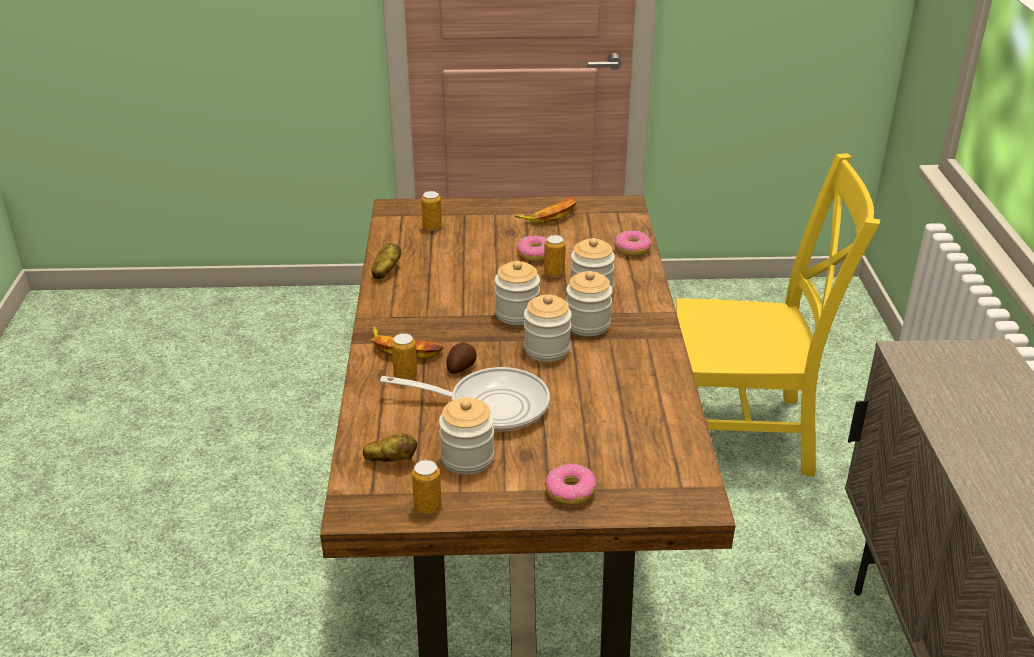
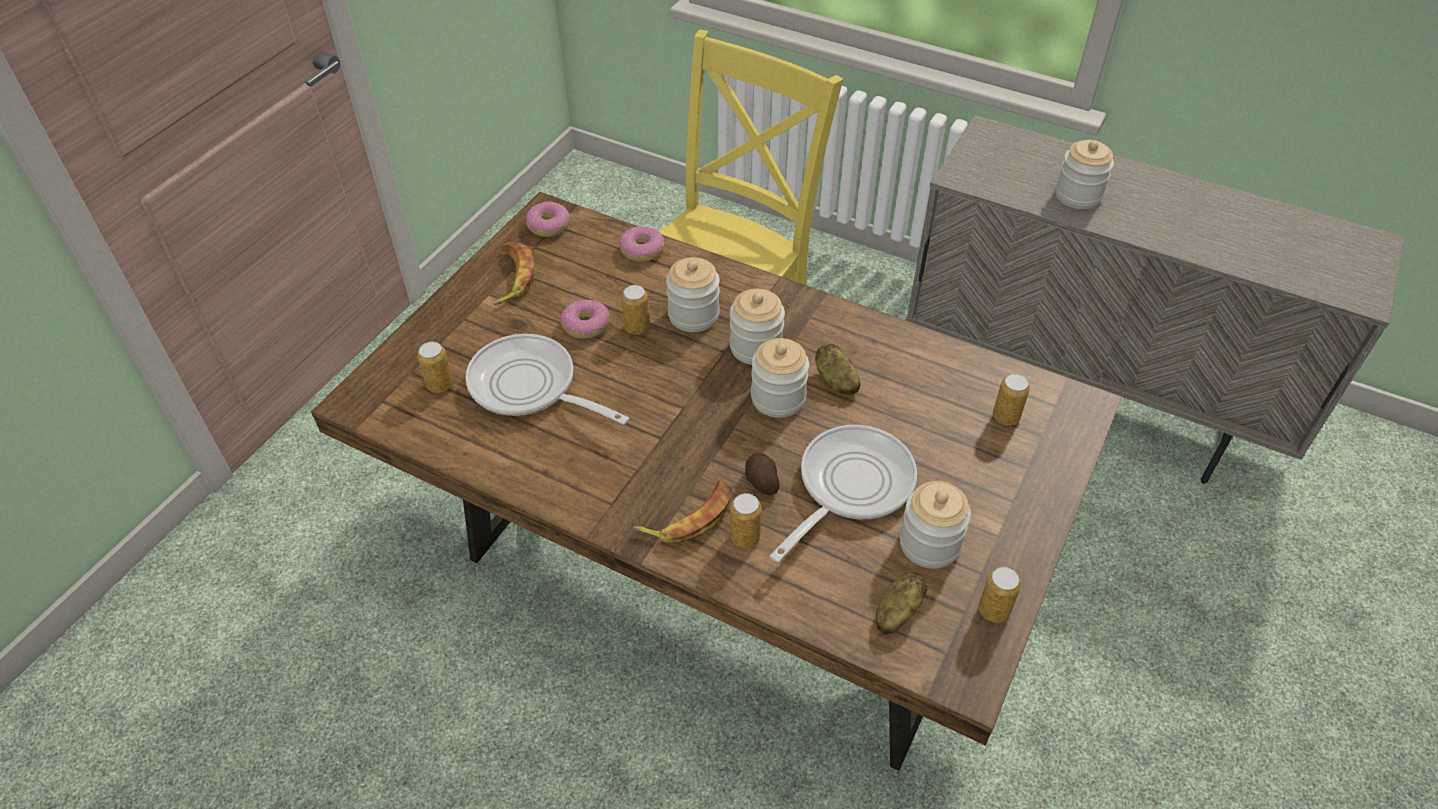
camera: 60 degrees left, 15 degrees up
(385, 271) = (505, 469): potato -> potato (835, 381)
(460, 255) = (530, 387): none -> frying pan
(517, 314) = (693, 392): jar -> jar (1078, 195)
(570, 491) = (1024, 485): donut -> donut (548, 226)
(638, 462) = (1005, 417): none -> can

